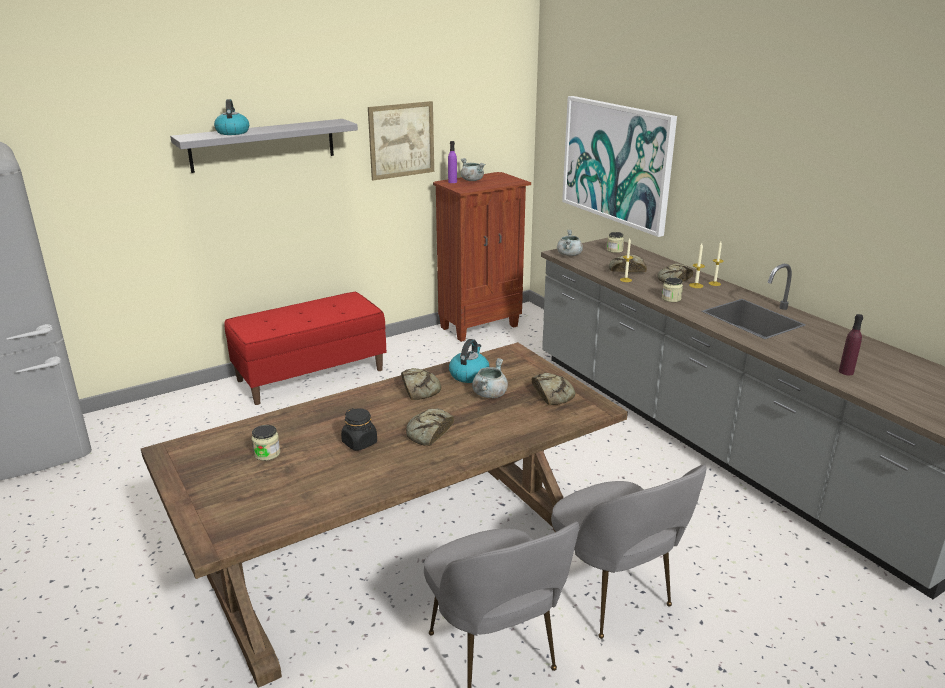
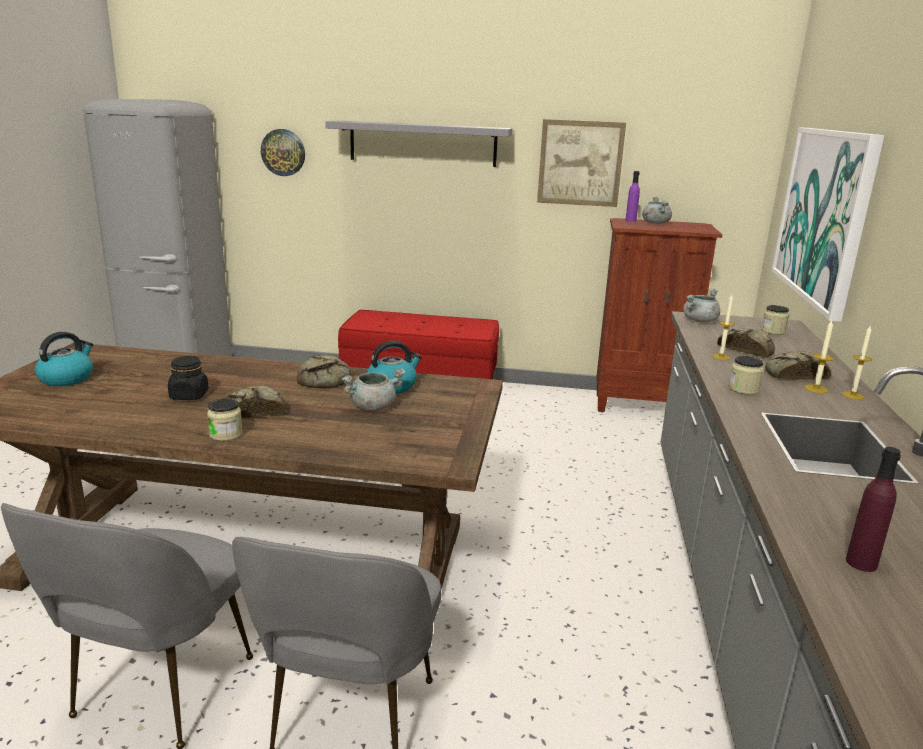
camera: 40 degrees right, 5 degrees down
(111, 178) = (283, 152): none -> wall clock
(232, 132) = (385, 122): kettle -> kettle (67, 378)
(267, 453) = (121, 375): jar -> jar (226, 434)
(552, 393) = (432, 430): bread -> none

